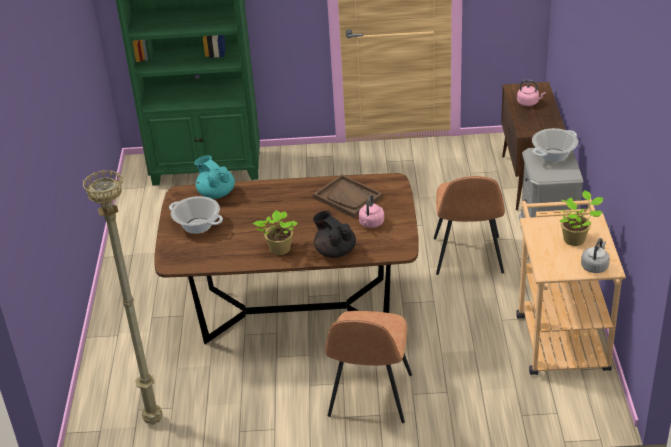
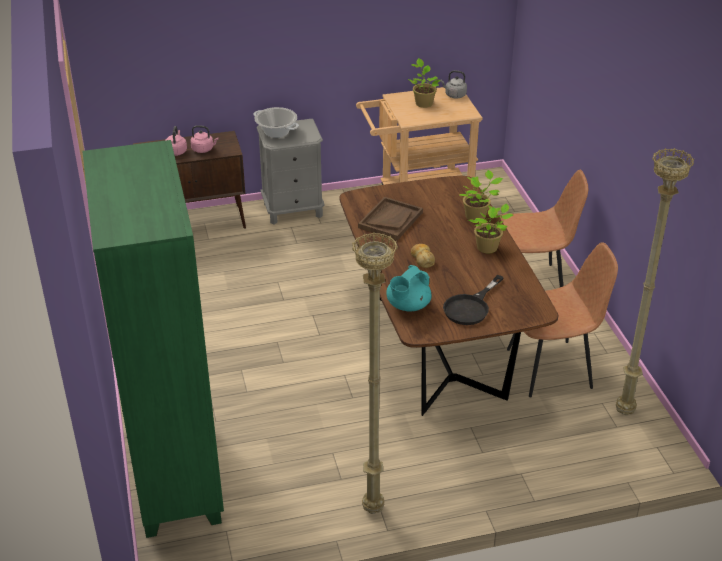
camera: 105 degrees left, 0 degrees up
(127, 251) = (371, 508): none -> beige floor lamp
(197, 226) = (470, 307): cooking pot -> black frying pan
(278, 209) = (422, 259): none -> bread
(335, 251) = (477, 217): black teapot -> potted plant
(371, 224) = (428, 202): pink kettle -> pink kettle (204, 149)
(468, 257) = (324, 250): brown chair -> brown chair (551, 368)

